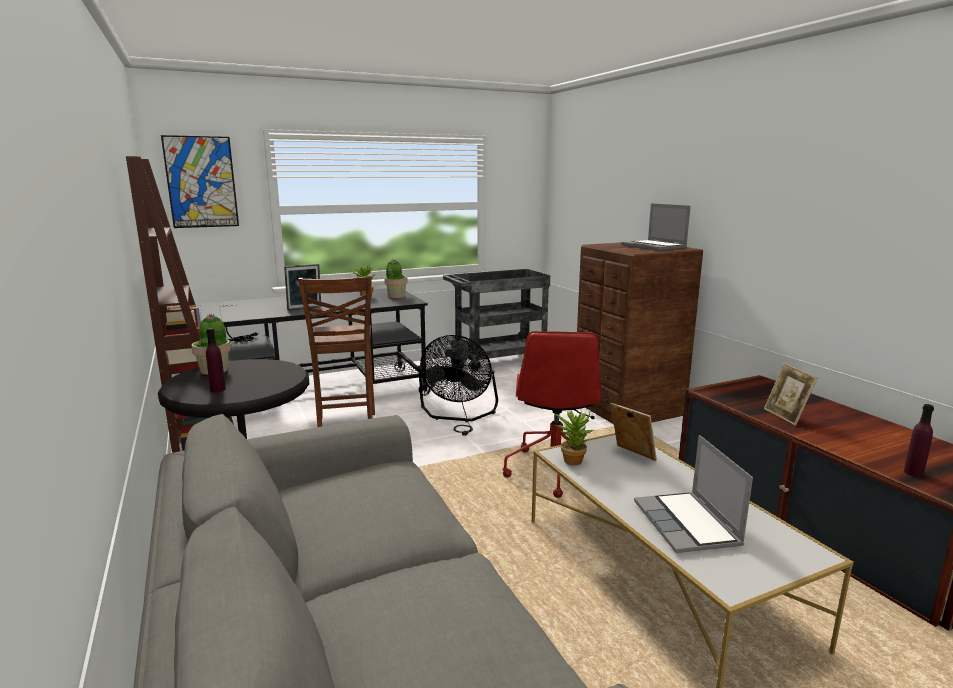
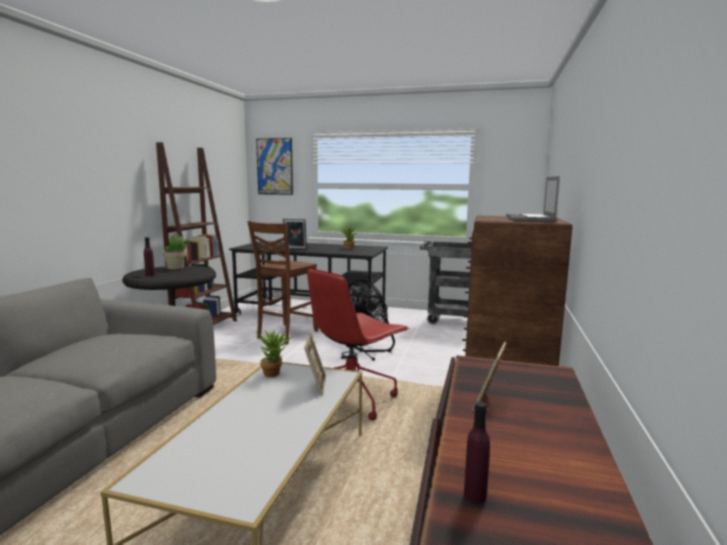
camera: 40 degrees right, 5 degrees down
(396, 296) = (366, 250): potted plant -> none
(688, 524) = (226, 437): laptop -> none

